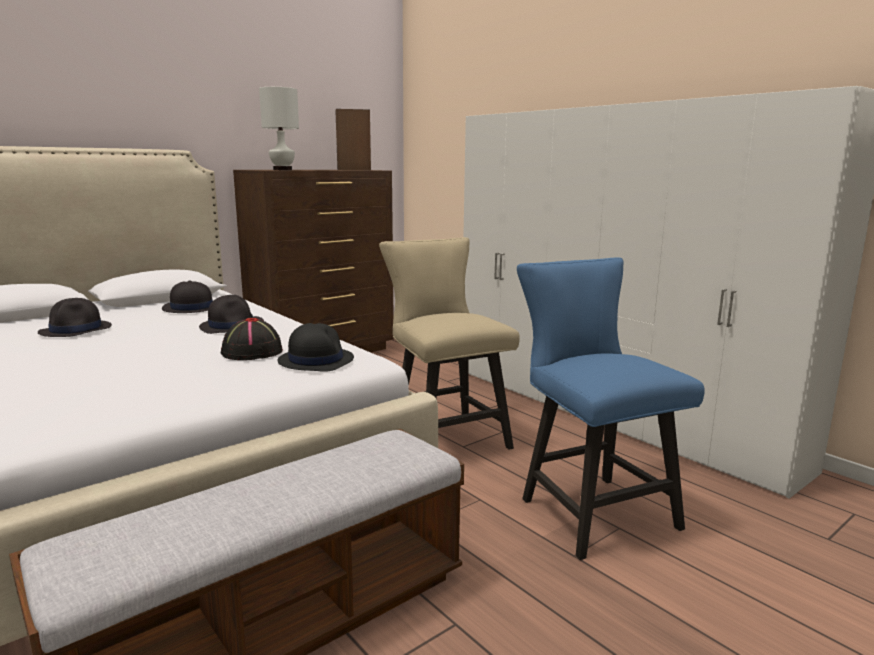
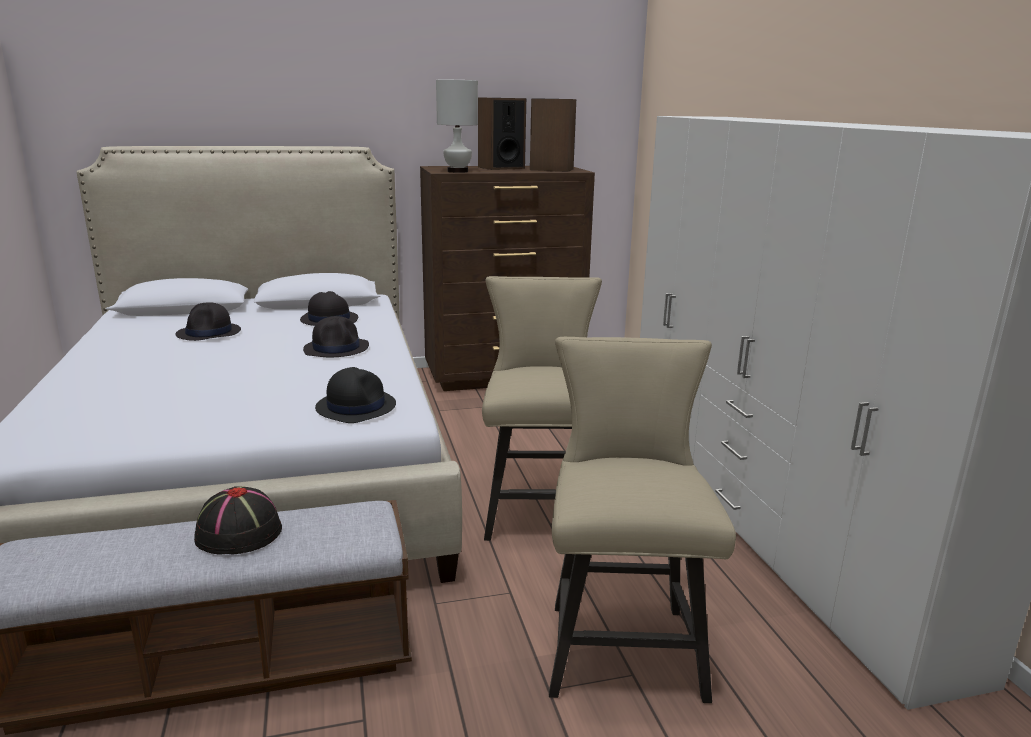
camera: 25 degrees right, 5 degrees up
(251, 352) = (314, 385): black hat -> black hat (238, 533)
(309, 169) = (501, 168): none -> speaker
(590, 509) = (621, 641): blue chair -> beige chair

